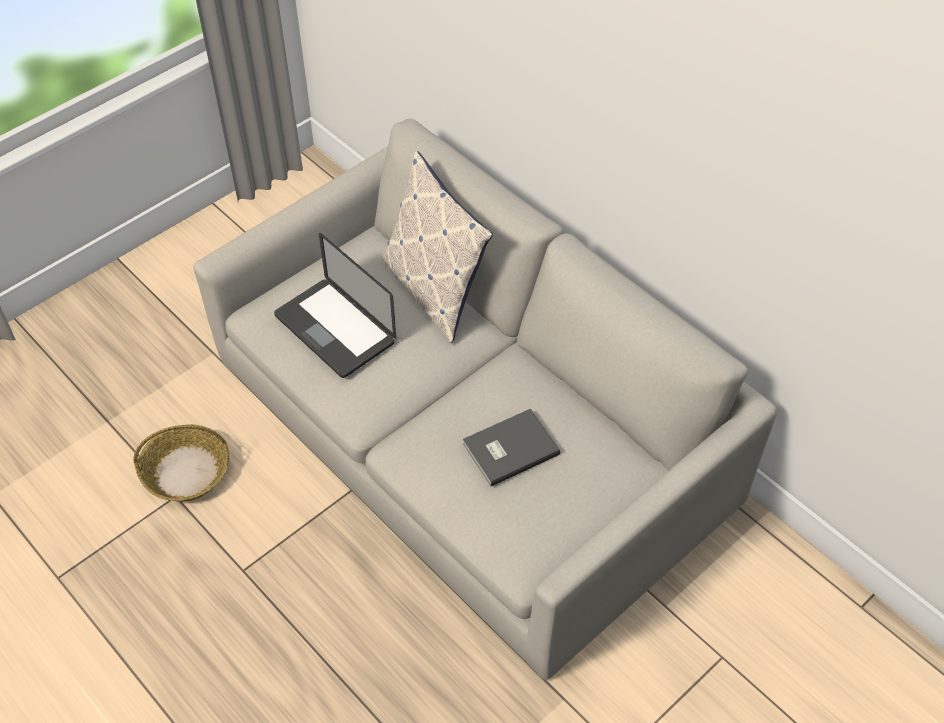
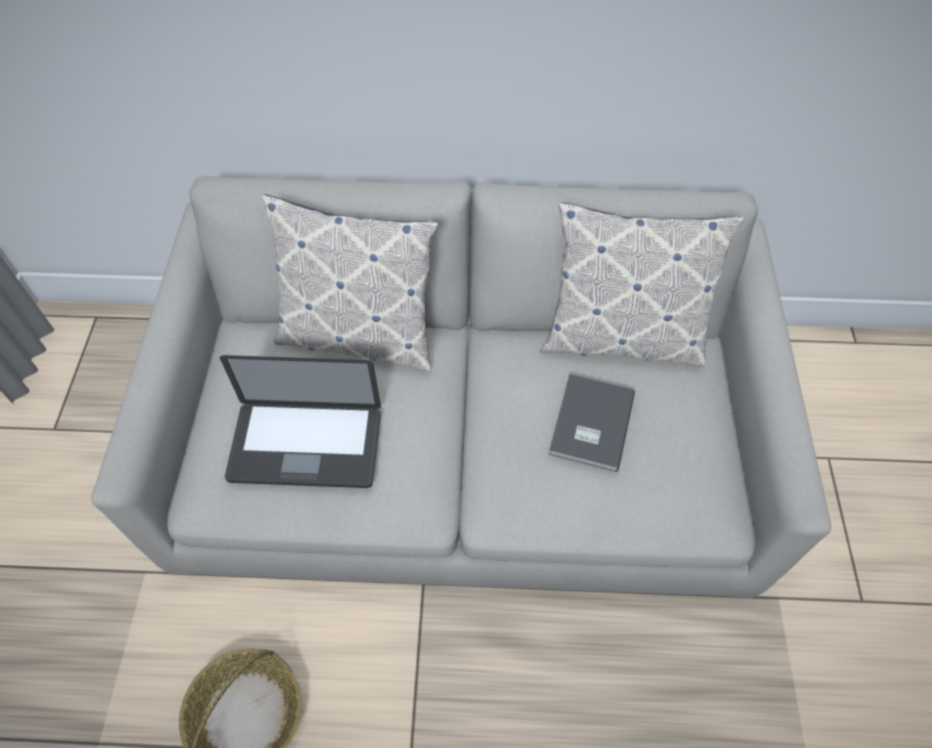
camera: 45 degrees left, 5 degrees up
(598, 418) = (621, 338): none -> pillow

